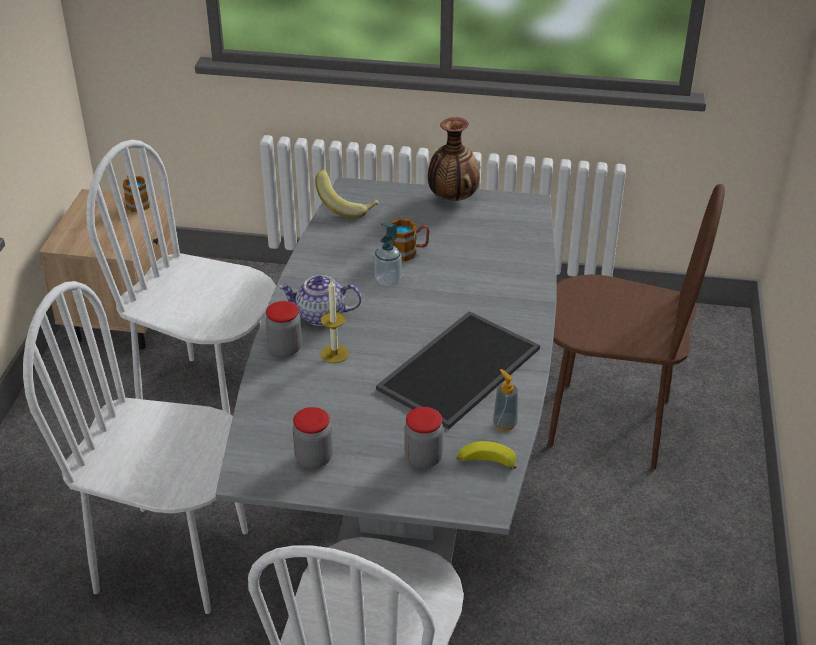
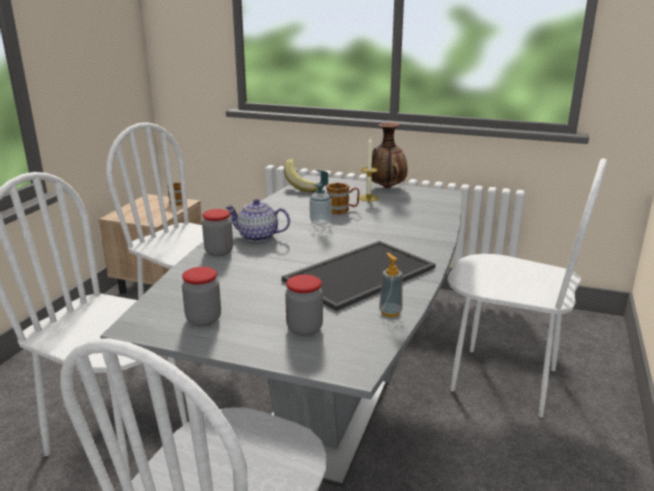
camera: 10 degrees right, 15 degrees down
(334, 354) = (257, 257): candle -> candle (368, 198)
(485, 463) = (363, 337): banana -> none
(609, 423) = (504, 380): brown chair -> white chair

